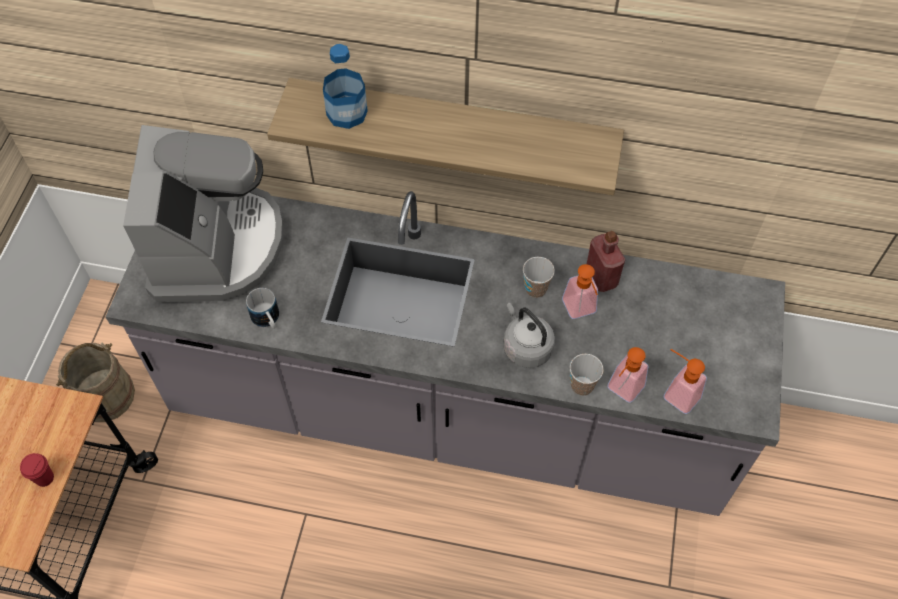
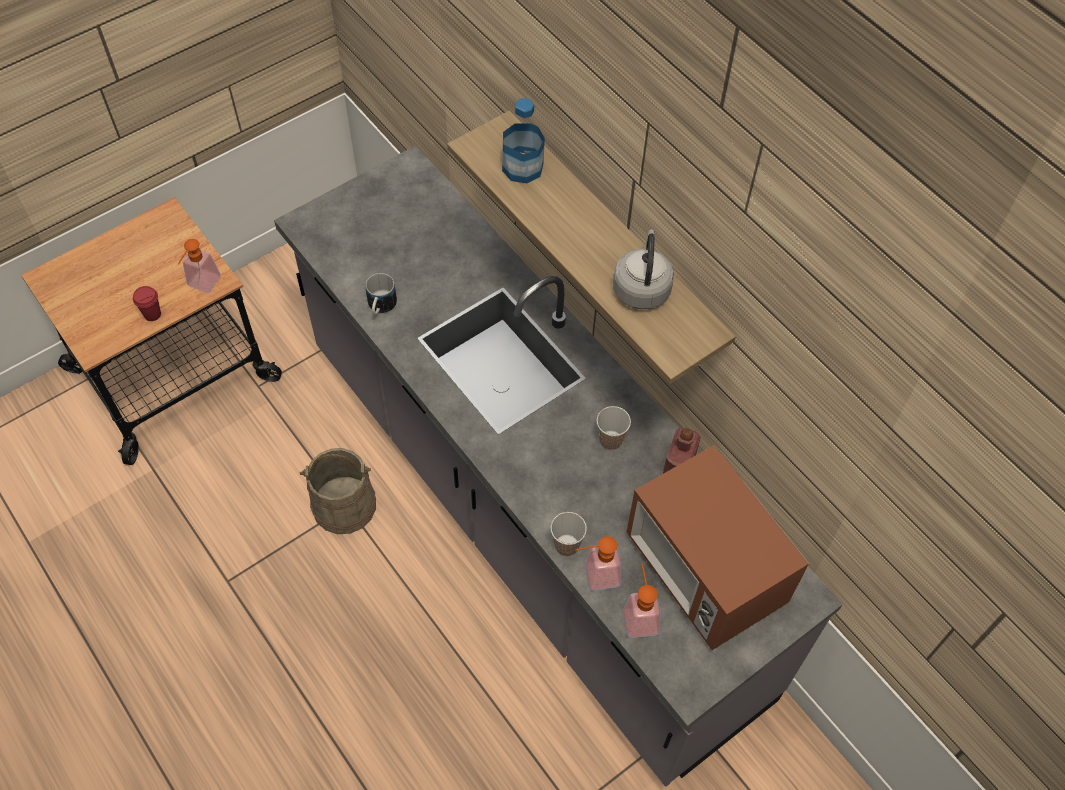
camera: 40 degrees right, 0 degrees up
(104, 395) = (290, 301): beige bucket -> beige bucket (344, 504)
(216, 246) = (399, 223): coffee machine -> none
(525, 347) = (553, 479): grey kettle -> grey kettle (641, 288)
(581, 311) = (630, 486): soap dispenser -> soap dispenser (201, 285)
(685, 329) = (704, 571): none -> microwave

